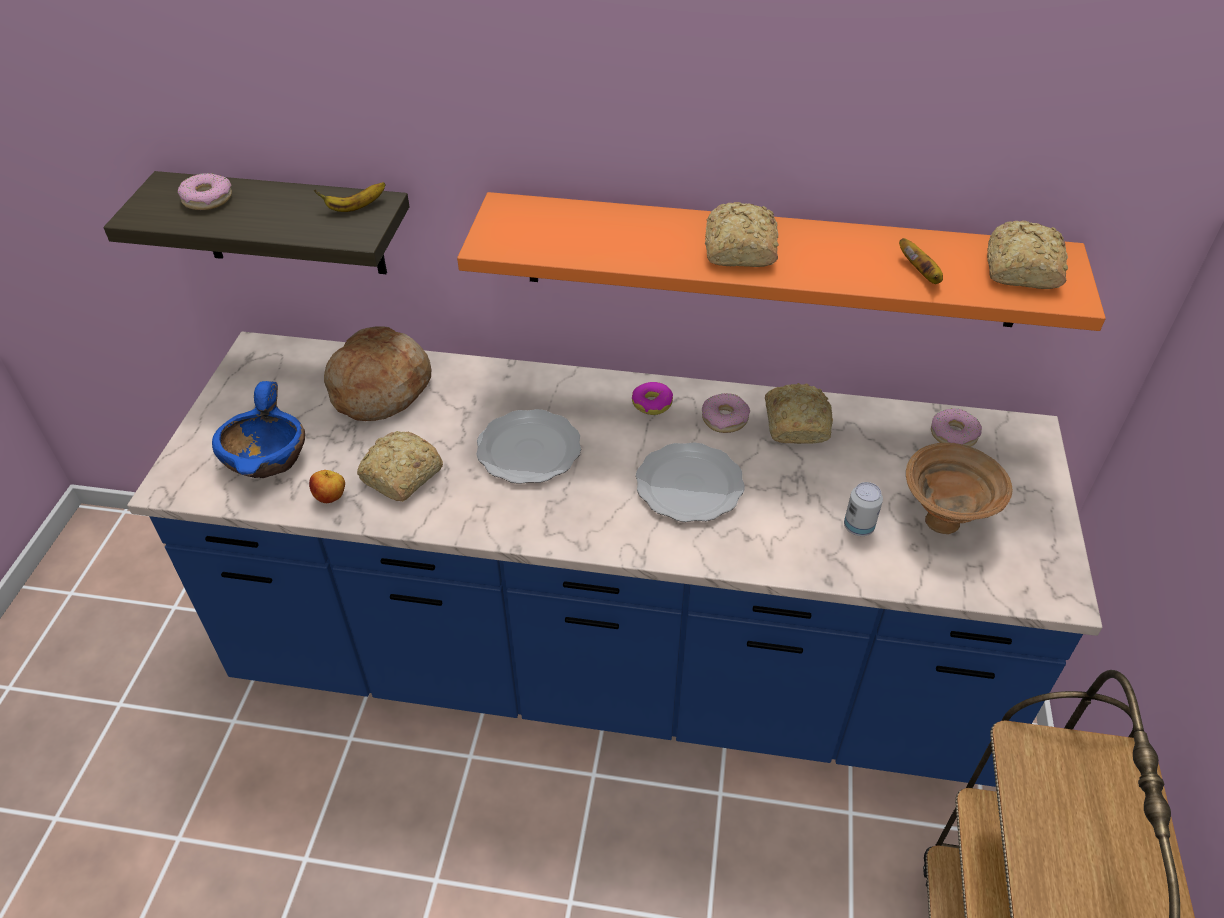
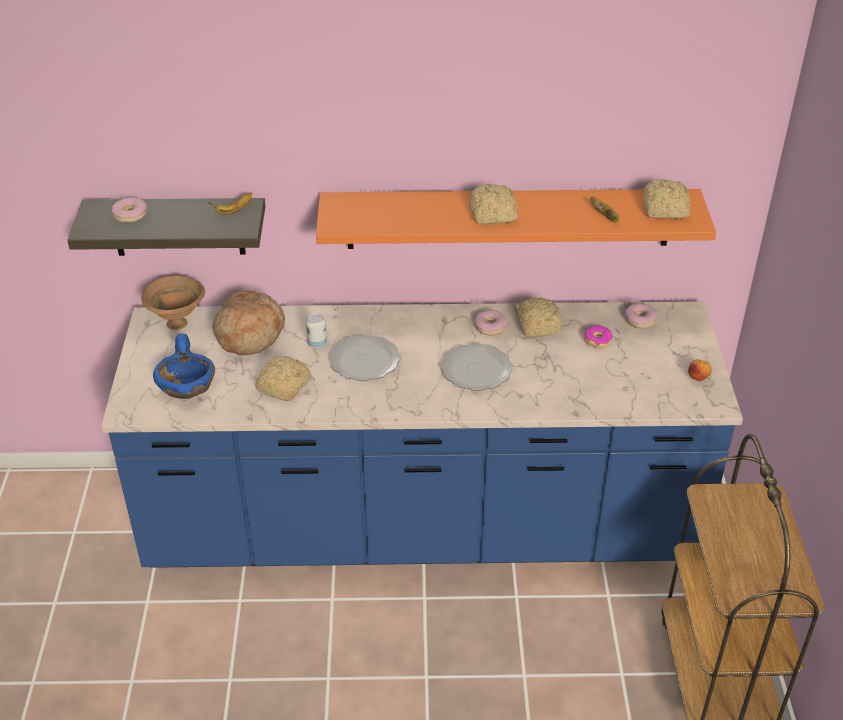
camera: 10 degrees left, 5 degrees down
(331, 498) = (240, 405): apple -> apple (698, 378)
(652, 403) = (439, 322): donut -> donut (597, 340)
(858, 527) = (589, 381): can -> can (317, 343)
(943, 520) = (641, 371): brown bowl -> brown bowl (178, 323)

